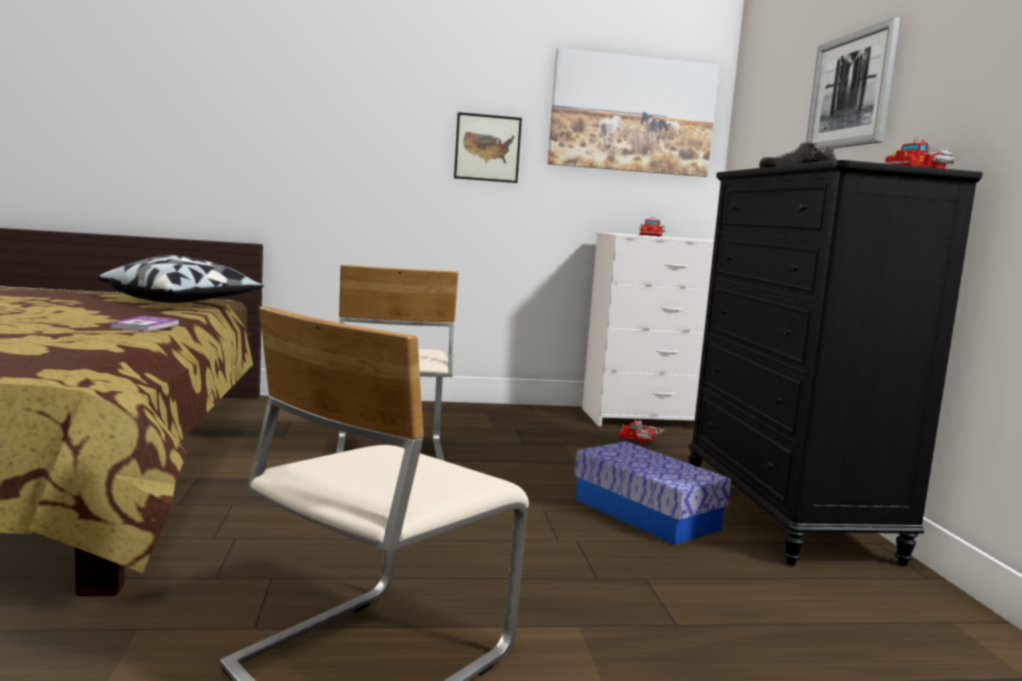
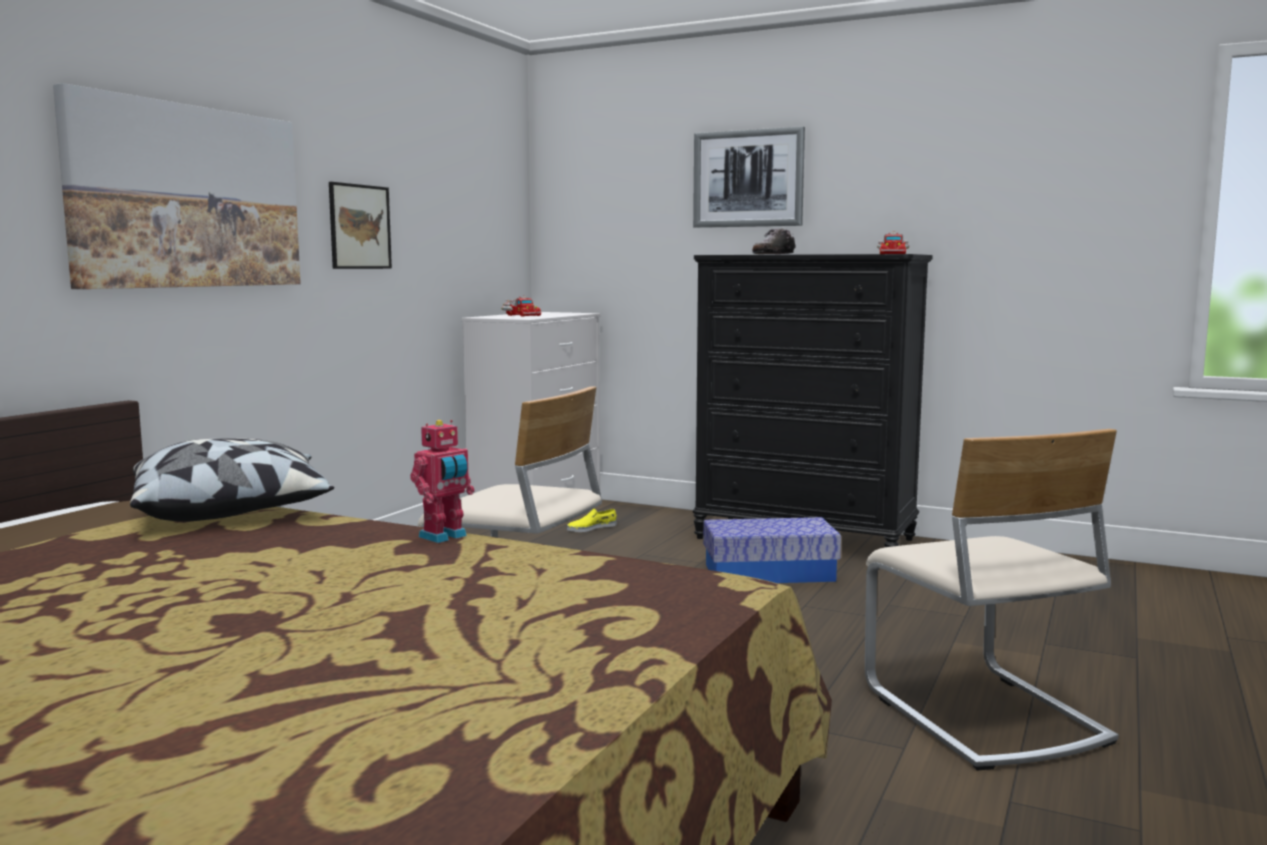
camera: 55 degrees left, 0 degrees up
(145, 326) = (444, 537): book -> toy robot
(632, 114) = (469, 181): picture -> picture (187, 197)
(641, 439) = (591, 528): toy truck -> yellow shoe

